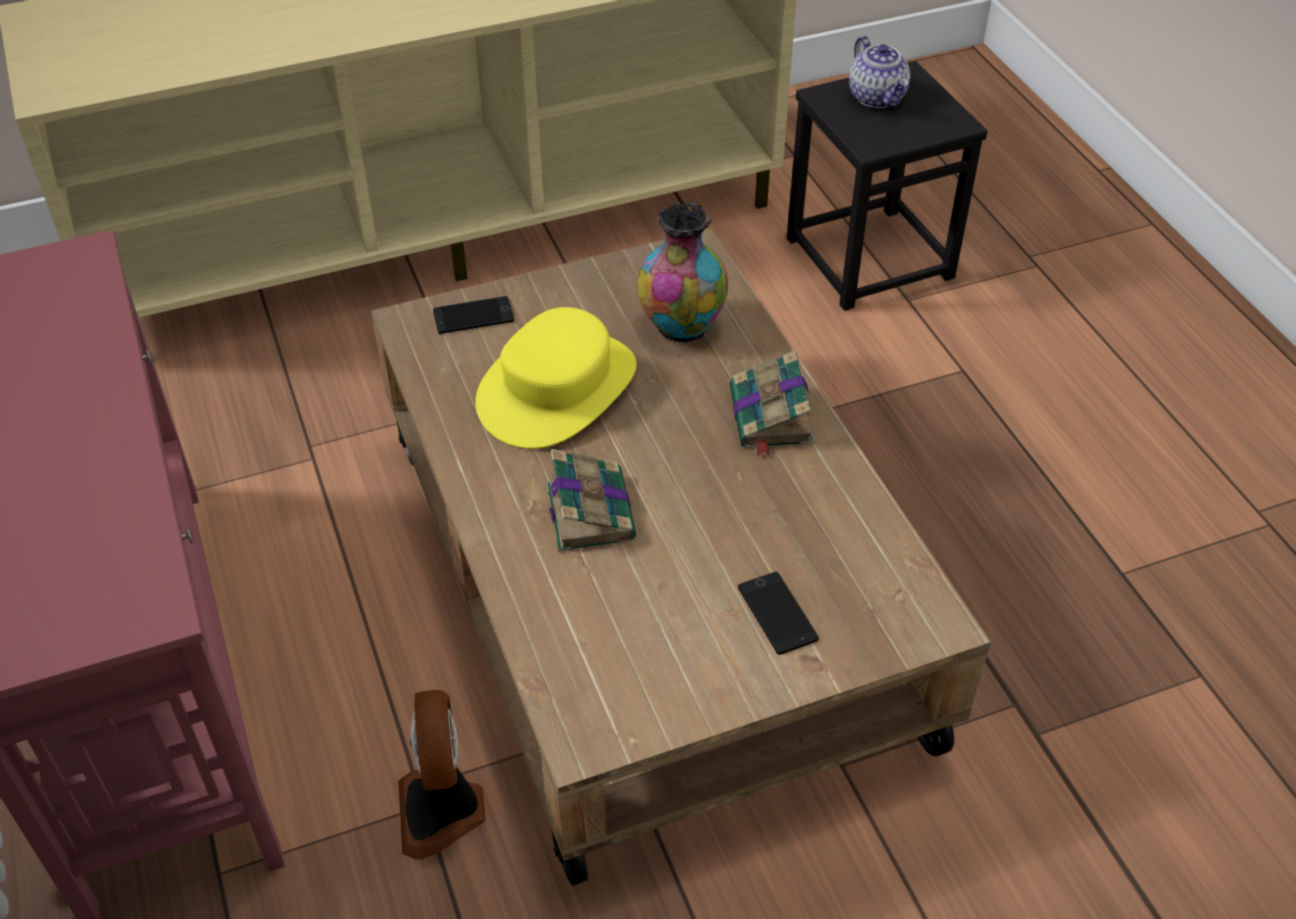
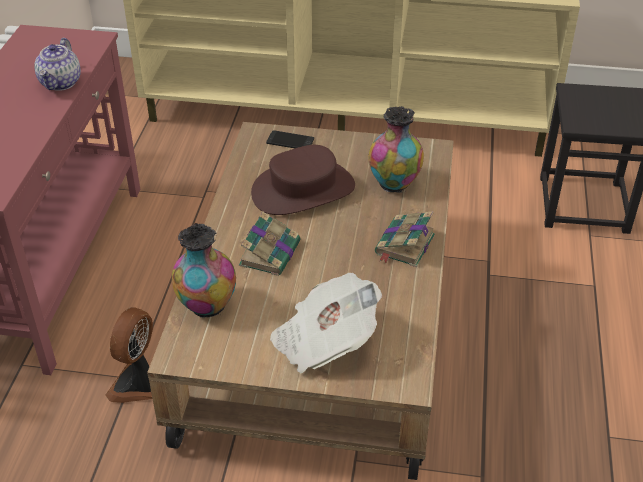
camera: 30 degrees right, 5 degrees down
(558, 389) = (303, 190): yellow hat -> brown hat
(562, 638) = (206, 306): none -> vase
(777, 613) = (324, 341): phone -> newspaper
(878, 97) = (604, 100): teapot -> teapot (61, 83)

